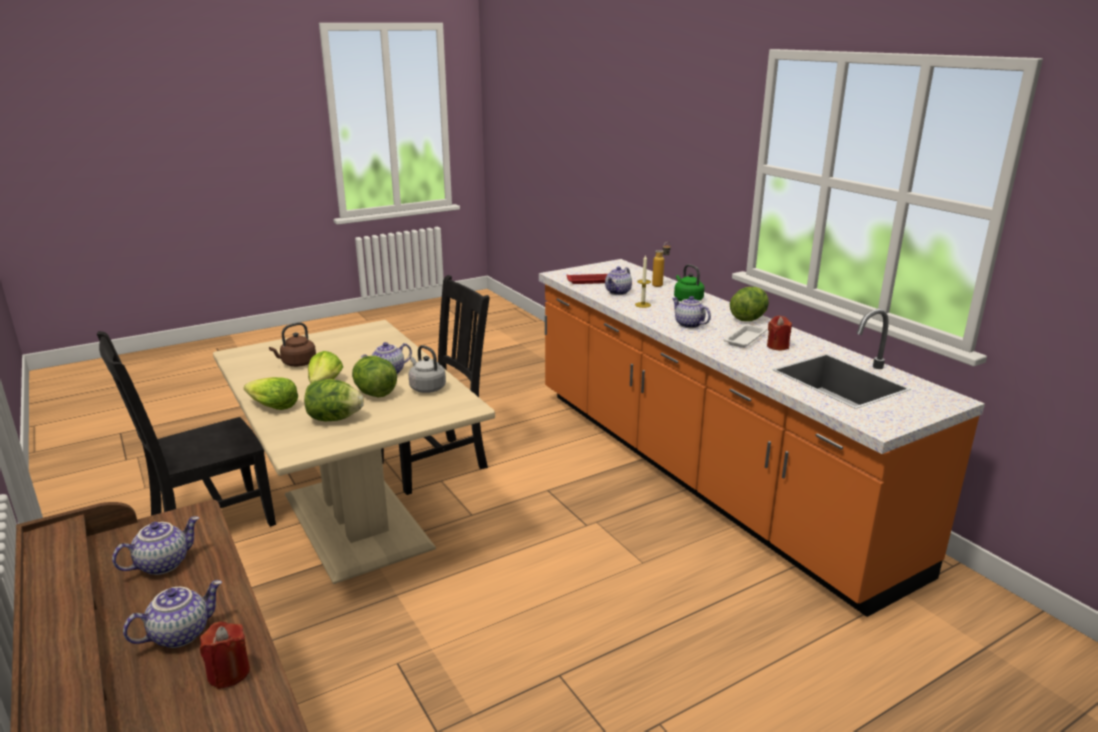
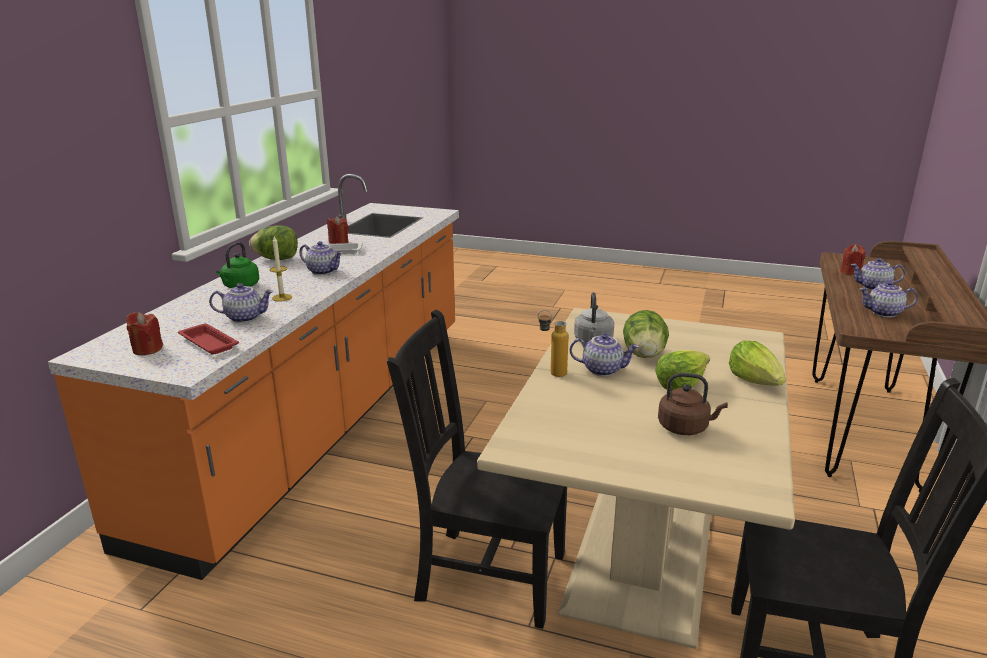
camera: 130 degrees left, 0 degrees up
(334, 418) = (706, 347): lettuce -> none
(603, 272) = (147, 349): none -> red candle
(660, 284) = (187, 308): bottle -> bottle (551, 373)
(688, 325) = (323, 271): teapot -> teapot turned 75 degrees counterclockwise

